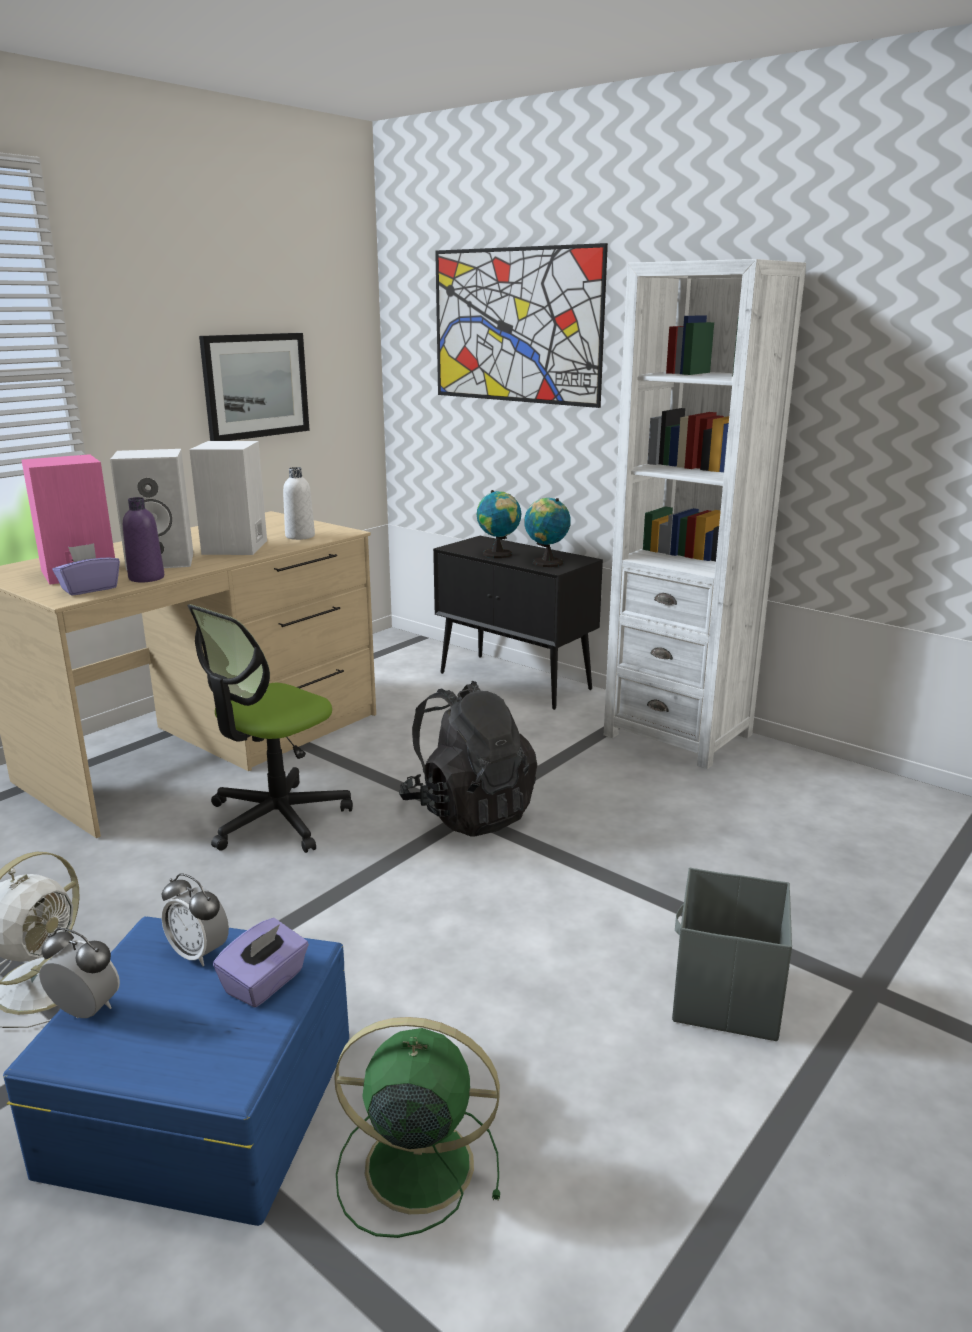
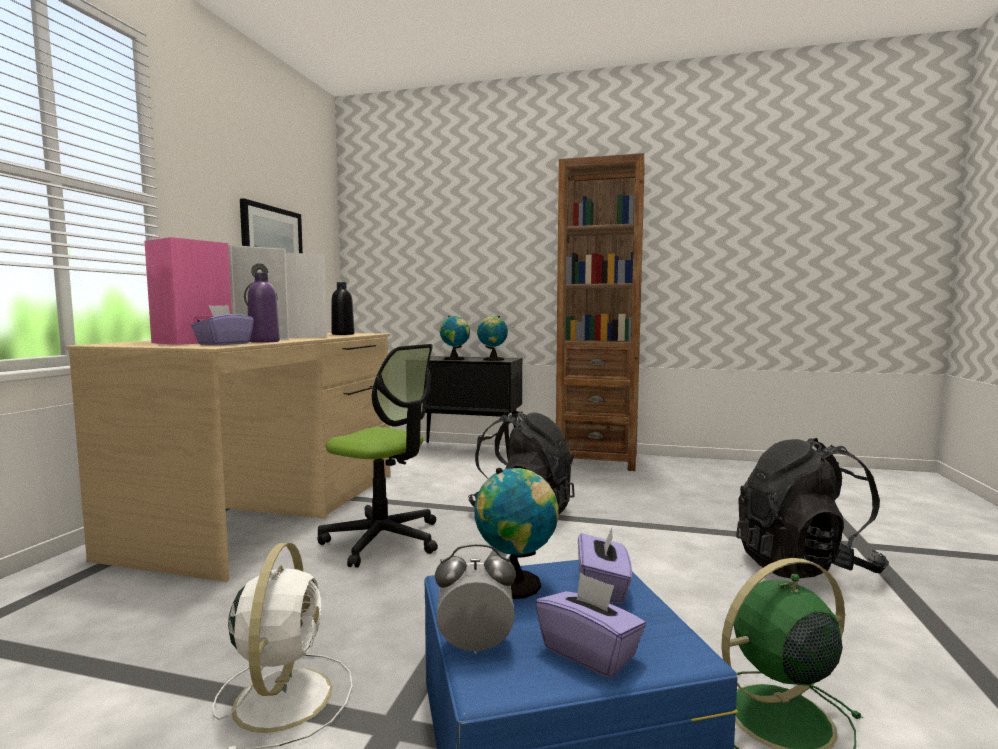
camera: 25 degrees left, 15 degrees down
(158, 1050) = (589, 653): none -> purple tissue box
(199, 953) = (517, 585): alarm clock -> globe
(277, 819) = (383, 540): office chair -> office chair turned 75 degrees counterclockwise
(300, 536) = (343, 334): white bottle -> black bottle
(515, 326) = (449, 216): picture -> none
(678, 735) = (597, 460): white bookcase -> brown bookcase
(725, 997) = (804, 566): grey storage box -> black backpack

